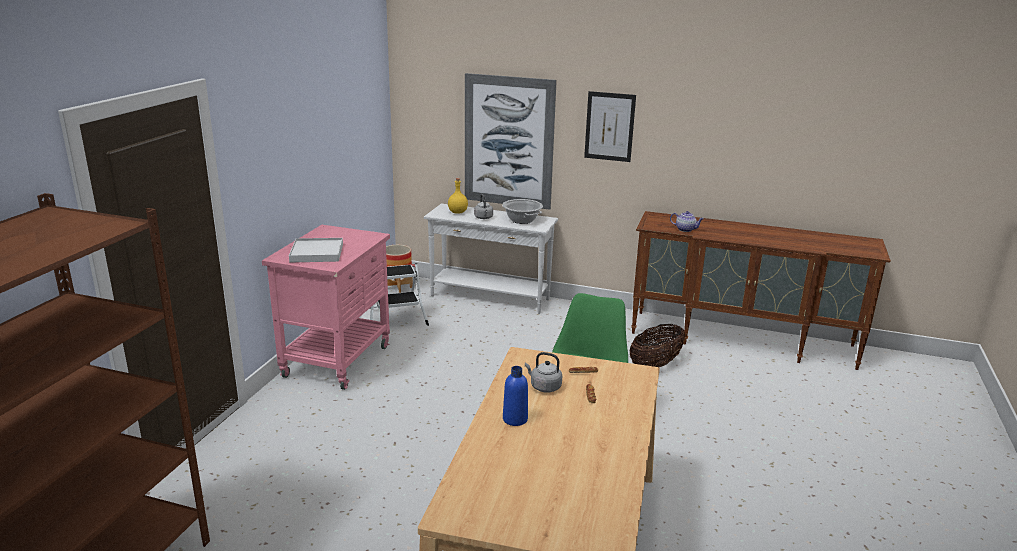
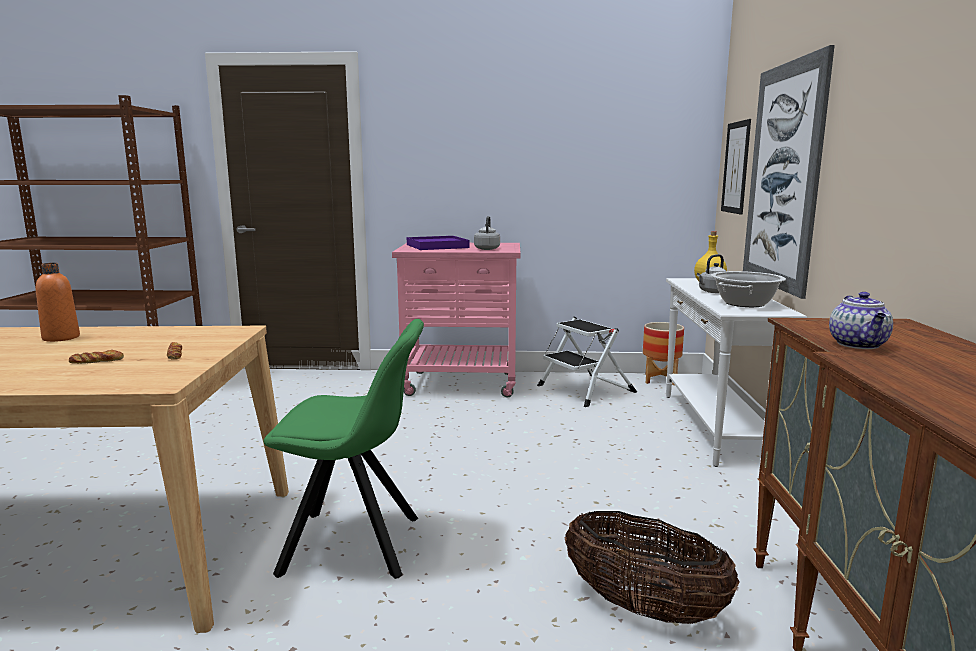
camera: 75 degrees right, 10 degrees down
(316, 253) = (437, 246): white tray -> purple tray
(515, 419) = (61, 338): blue bottle -> orange bottle
(544, 387) = (139, 342): grey kettle -> grey kettle (487, 249)
(609, 126) = (884, 120): picture -> picture (736, 167)

